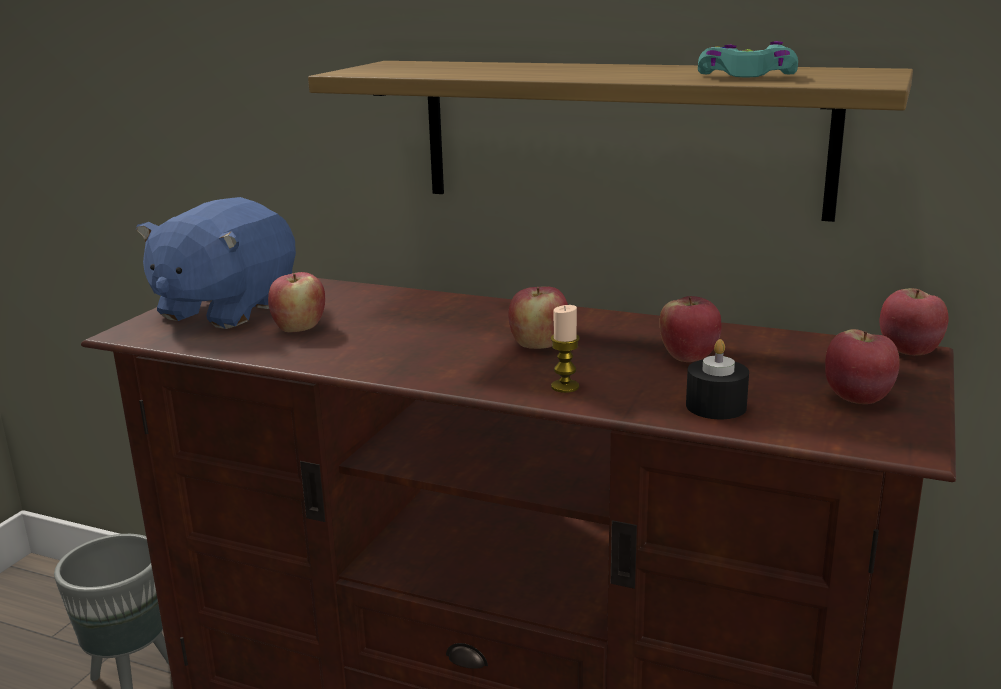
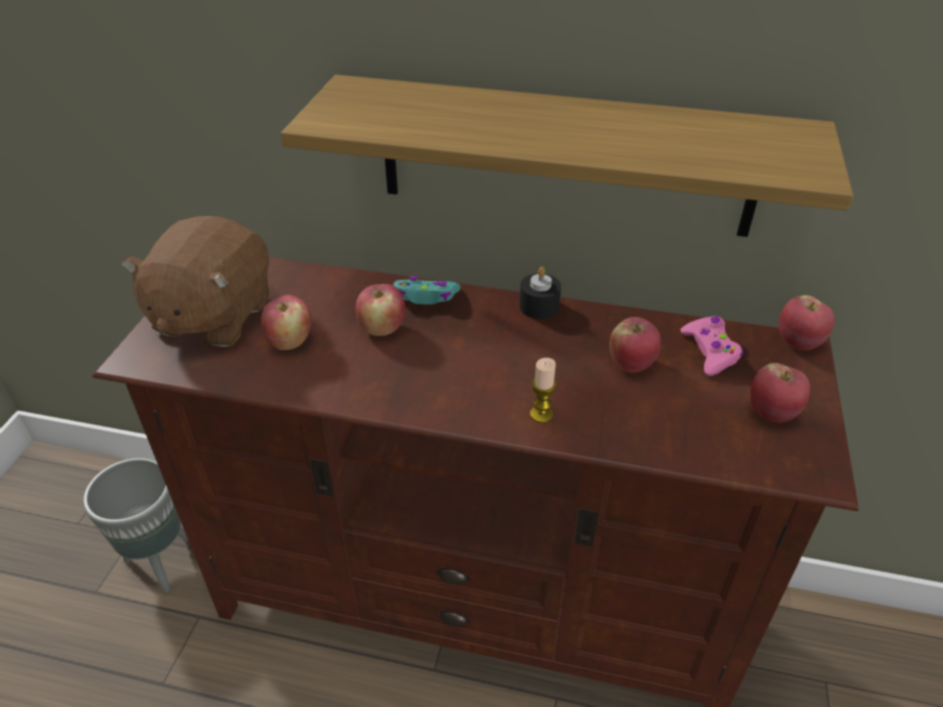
camera: 10 degrees left, 20 degrees up
(225, 310) = (212, 316): blue plush toy -> brown plush toy
(538, 345) = (504, 354): apple -> apple (382, 329)
(716, 406) = (667, 433): black candle -> black candle (539, 306)
(746, 76) = (702, 151): turquoise game controller -> turquoise game controller (426, 296)
(792, 352) = (710, 351): none -> pink game controller

